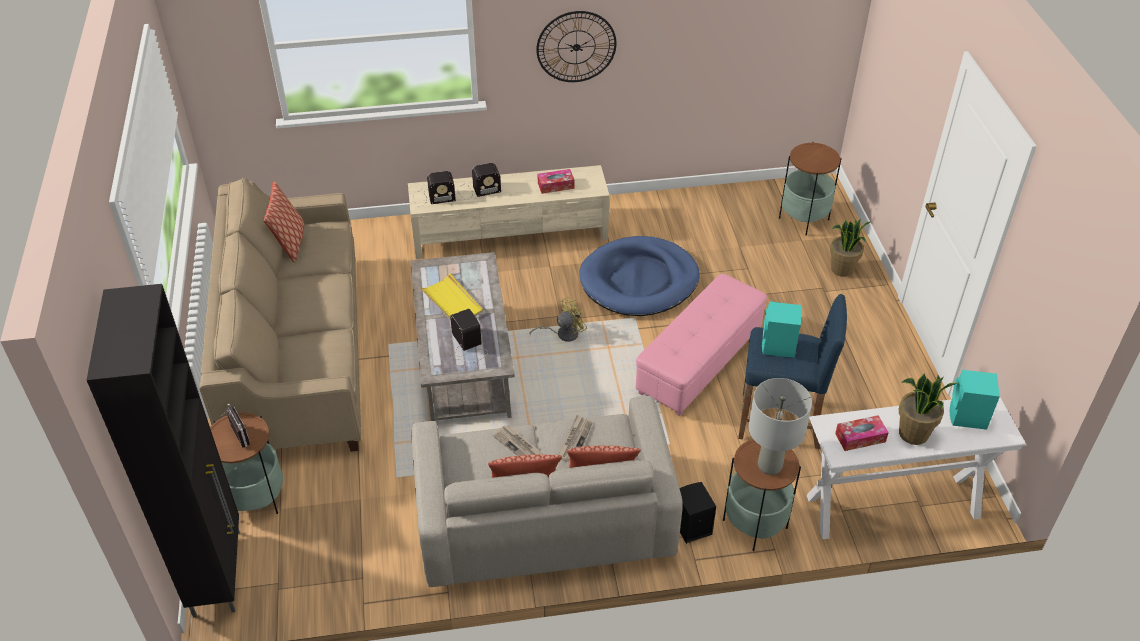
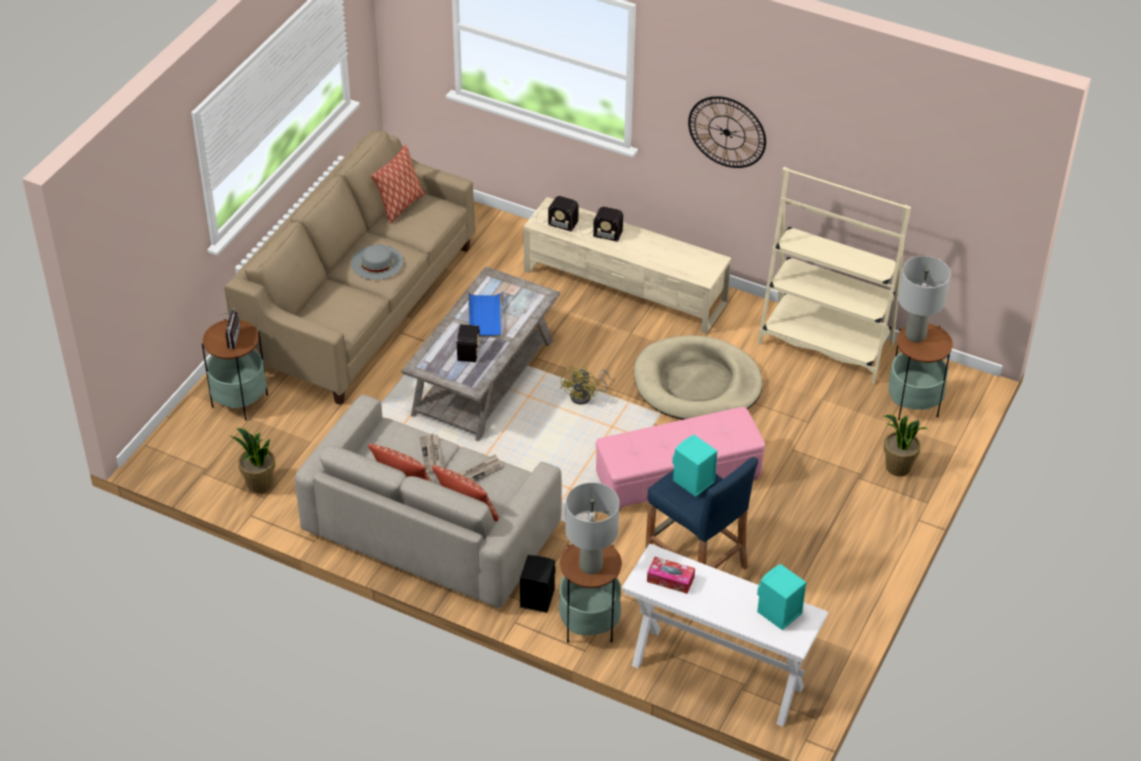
camera: 35 degrees right, 0 degrees up
(218, 571) = (173, 439): black cabinet -> none
(314, 300) = (377, 262): none -> grey hat
(452, 302) = (485, 317): yellow tray -> blue tray
(556, 185) = (671, 258): tissue box -> none
(563, 334) = (585, 396): yellow fan -> yellow fan turned 105 degrees clockwise
(639, 280) = (697, 384): blue dog bed -> beige dog bed
(700, 206) = (825, 344): none -> beige bookcase
(805, 155) = (915, 335): none -> grey table lamp
(913, 434) = (717, 600): potted plant -> potted plant (259, 484)

